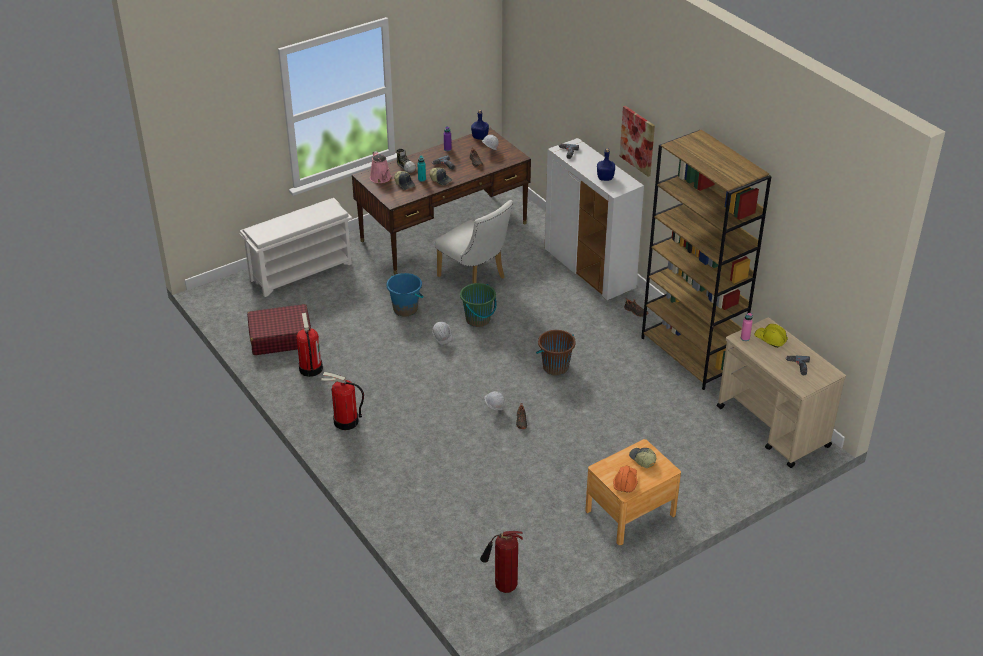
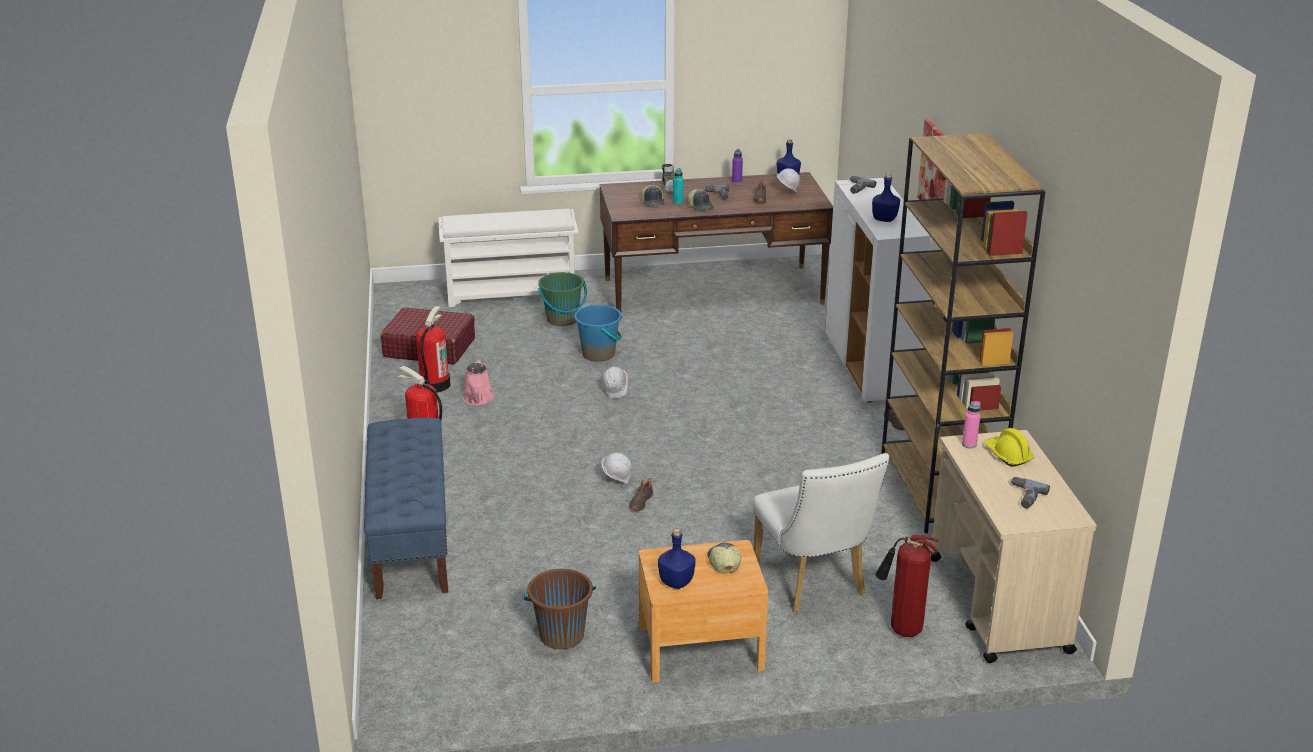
camera: 25 degrees right, 10 degrees down
(381, 178) = (630, 193): pink watering can -> pink watering can (478, 399)
(396, 497) = (411, 539): none -> blue bench
(475, 279) = (711, 344): white chair -> white chair (813, 583)
(478, 319) = (679, 384): green bucket -> green bucket (562, 319)
(503, 587) = (451, 681): fire extinguisher -> fire extinguisher (901, 630)
(555, 367) = (736, 456): brown bucket -> brown bucket (561, 635)
(625, 482) = (675, 581): orange hard hat -> blue bottle

